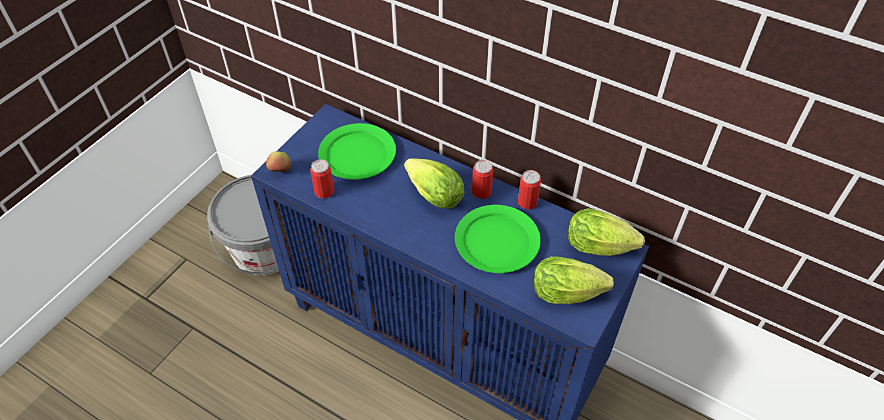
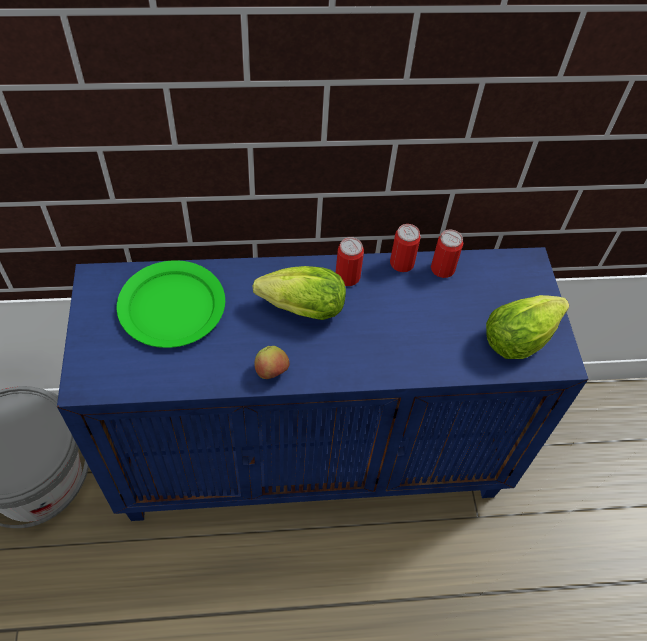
camera: 40 degrees left, 5 degrees up
(280, 171) = (93, 379): apple -> apple (271, 372)
(324, 191) = (172, 374): can -> can (442, 269)
(497, 241) = (409, 322): green plate -> none
(602, 247) = (509, 272): lettuce -> none

